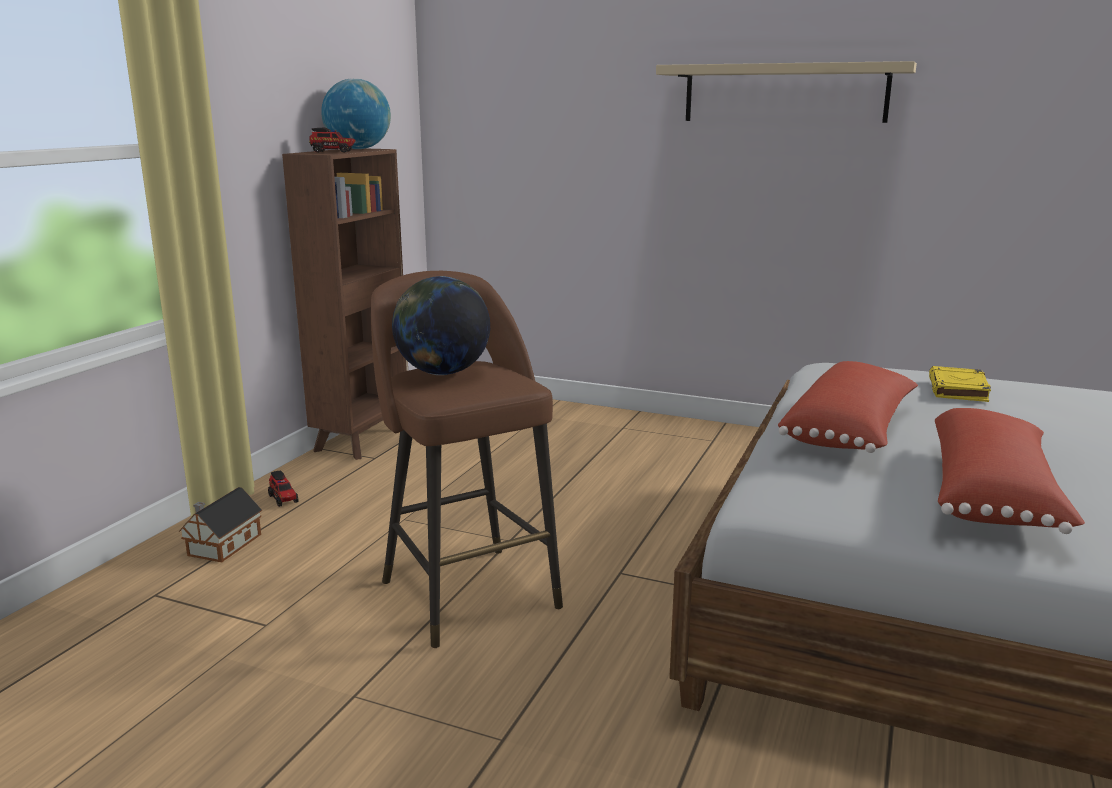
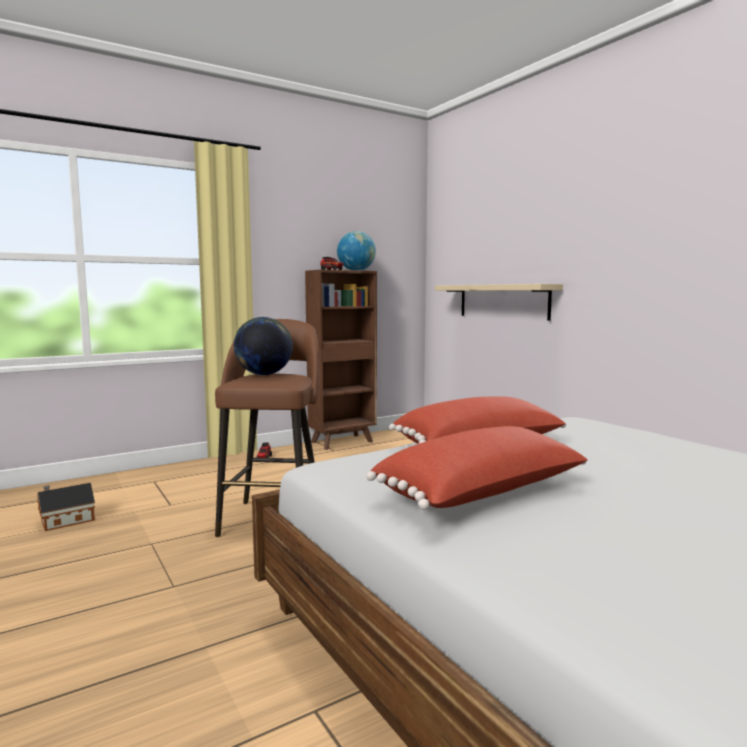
camera: 35 degrees right, 10 degrees down
(222, 546) = (208, 470): toy house -> toy house (65, 521)
(784, 93) = (622, 222): beige shelf -> beige shelf (502, 301)
(958, 390) = (633, 441): yellow book -> none

